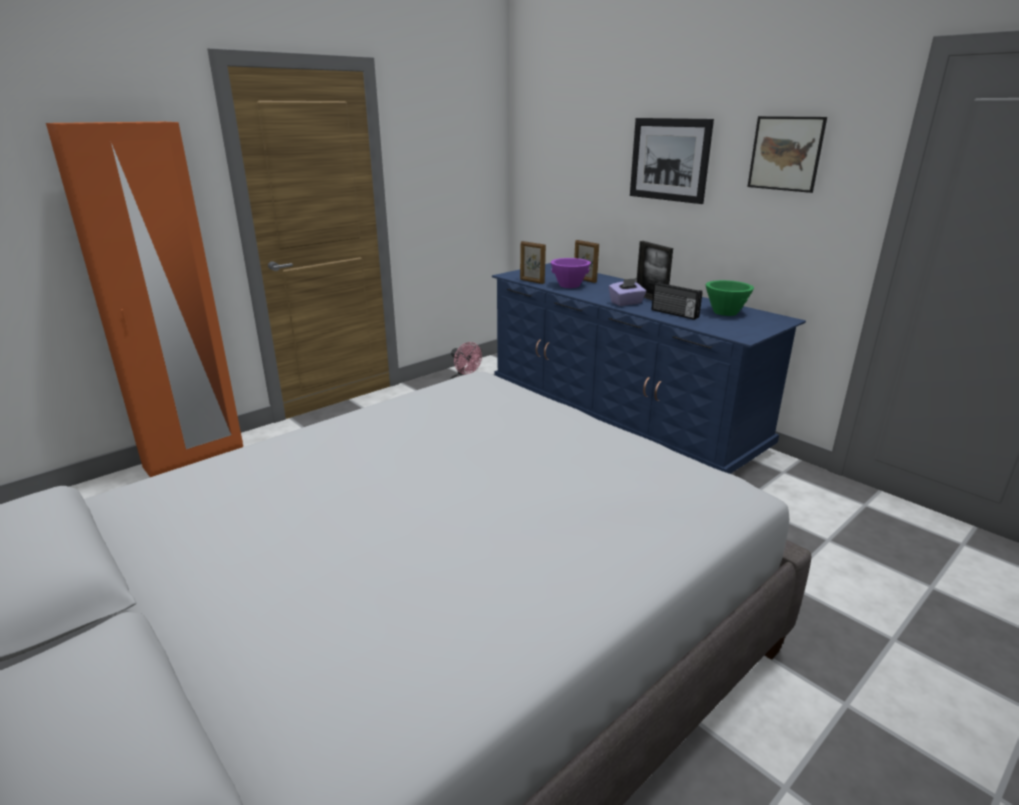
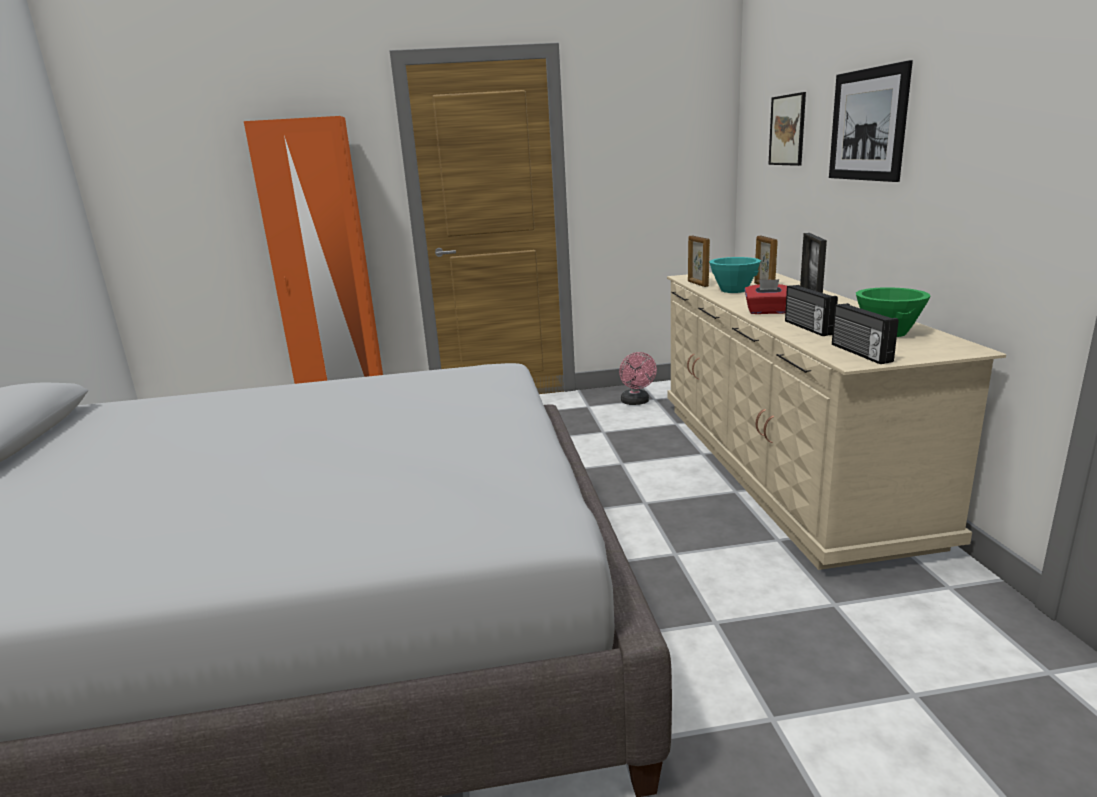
camera: 35 degrees right, 5 degrees down
(569, 285) = (733, 290): purple bowl -> turquoise bowl
(619, 416) = (780, 466): blue dresser -> beige dresser
(626, 303) = (767, 312): purple tissue box -> red tissue box
(736, 330) = (859, 353): none -> radio
(785, 153) = (990, 96): picture -> picture (787, 130)

